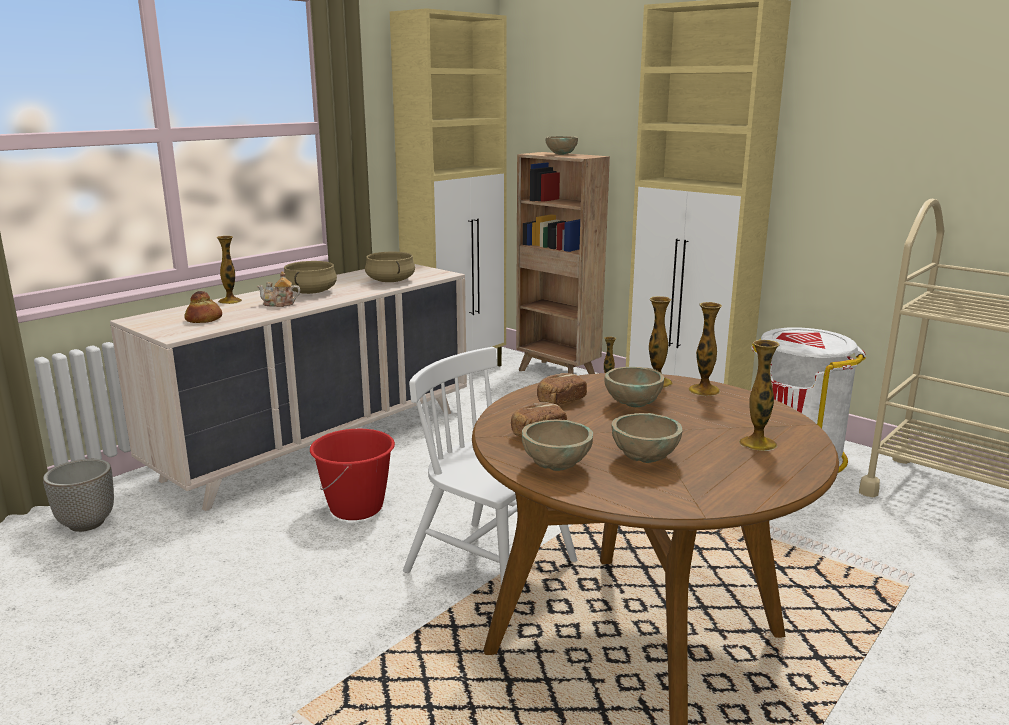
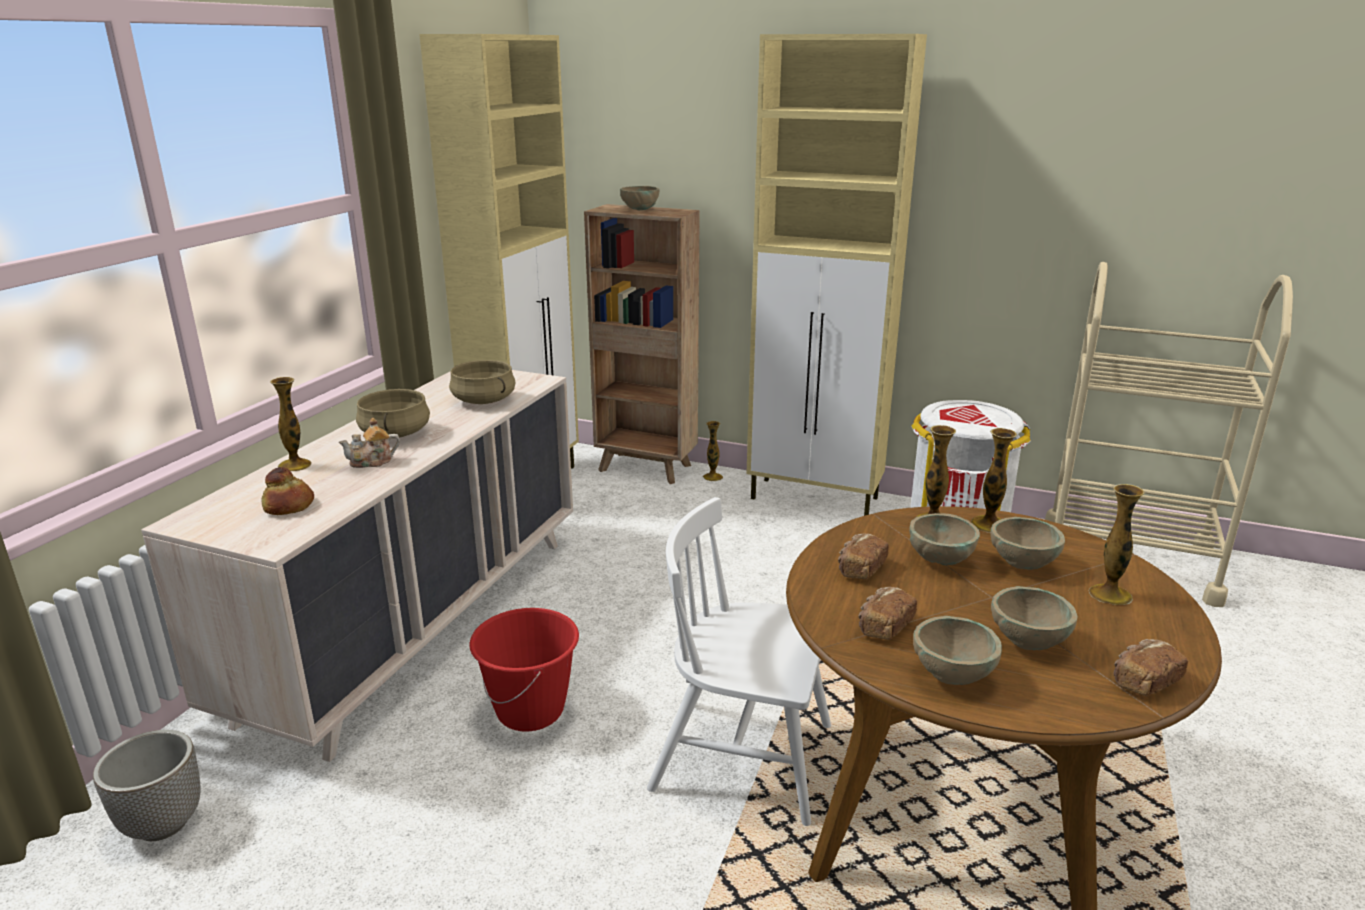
camera: 20 degrees left, 5 degrees up
(702, 416) = (1023, 564): none -> beige bowl
(717, 495) = (1144, 681): none -> bread

